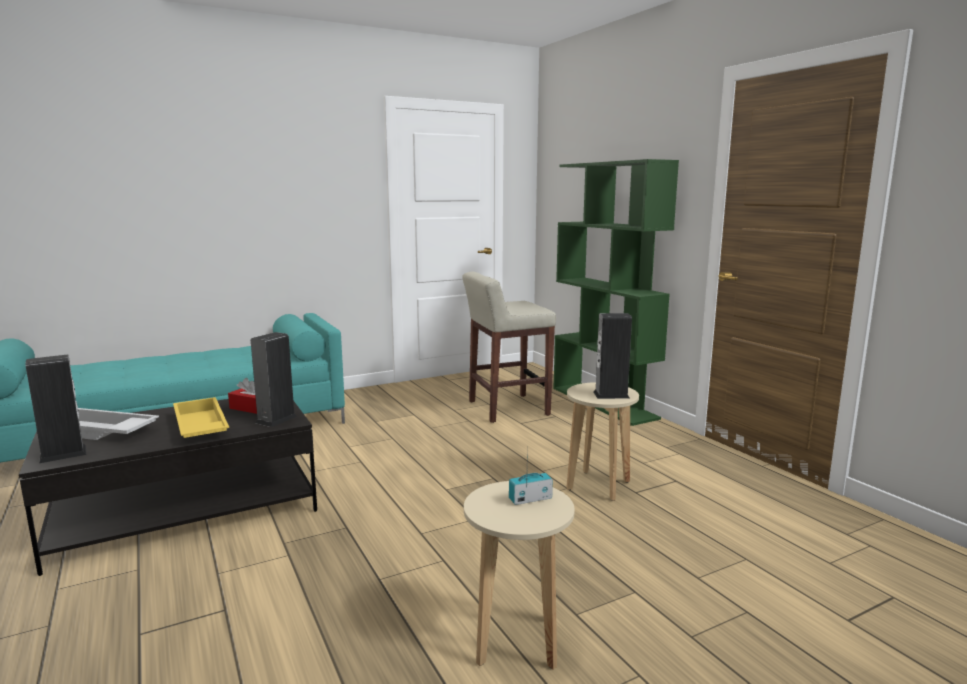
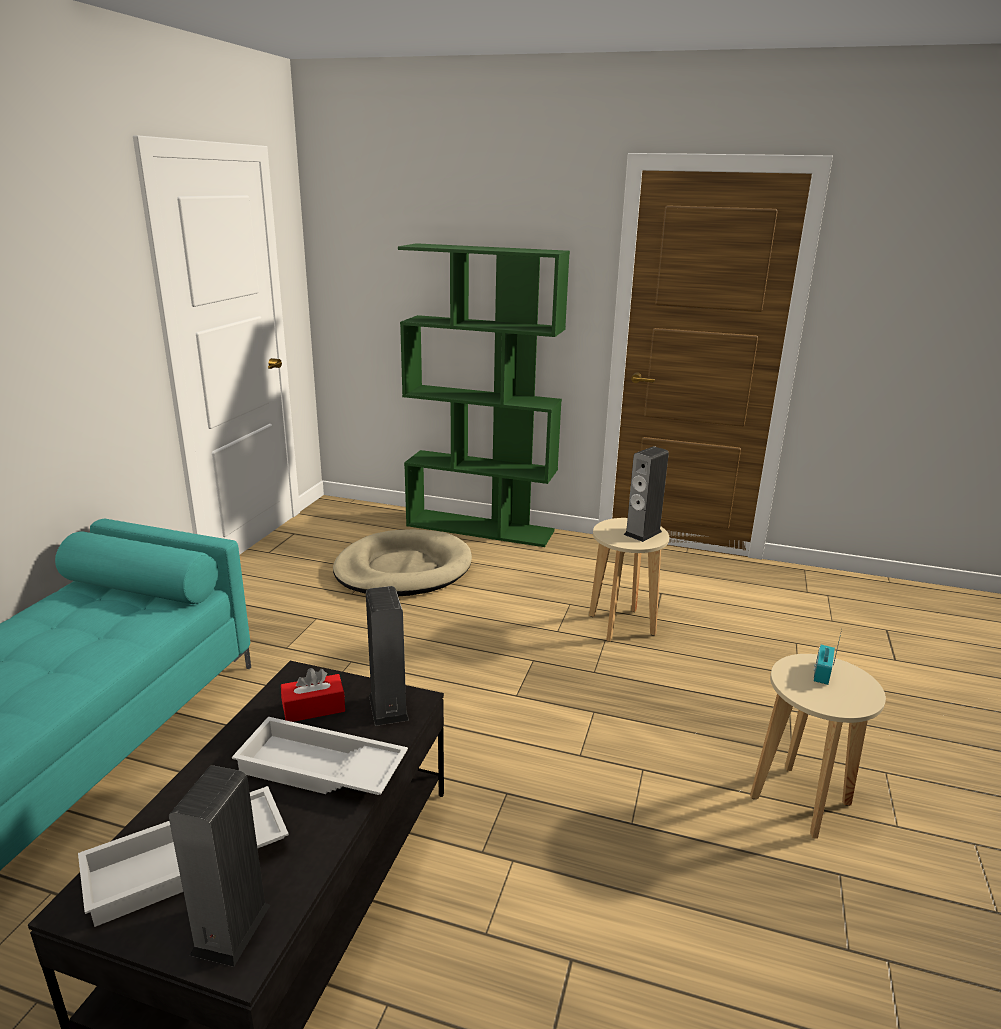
camera: 45 degrees left, 10 degrees up
(199, 427) = (319, 770): yellow tray -> white tray
(506, 408) = (403, 569): beige stool -> beige dog bed

